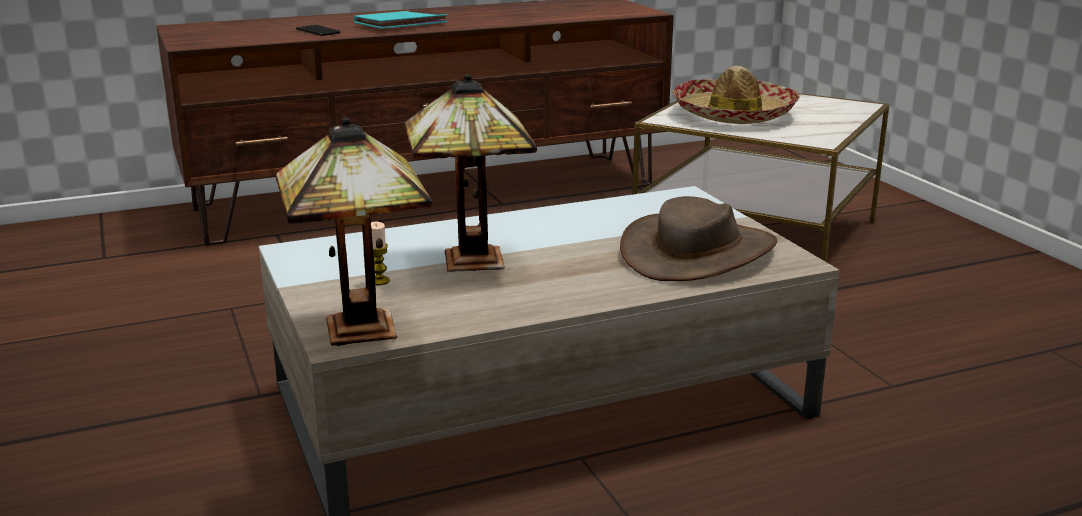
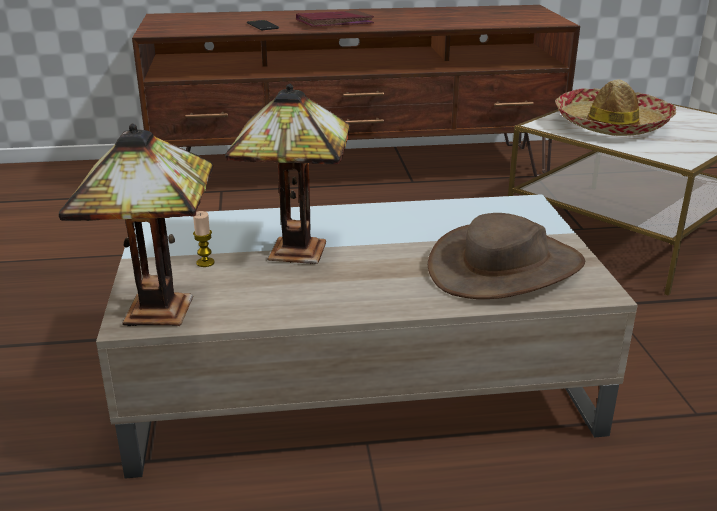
camera: 15 degrees right, 5 degrees up
(401, 24) = (334, 23): turquoise book -> red book

